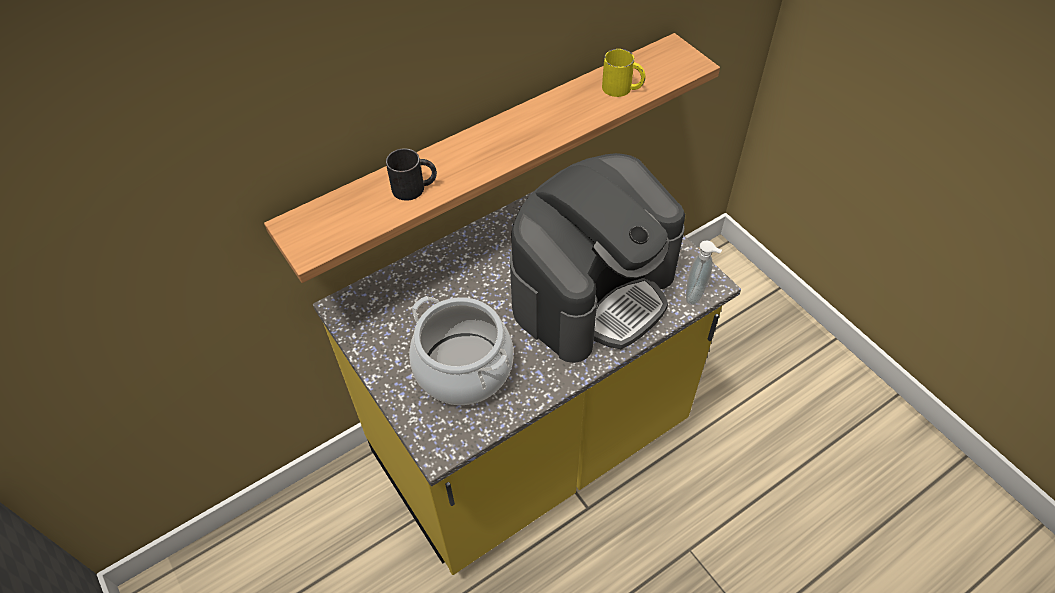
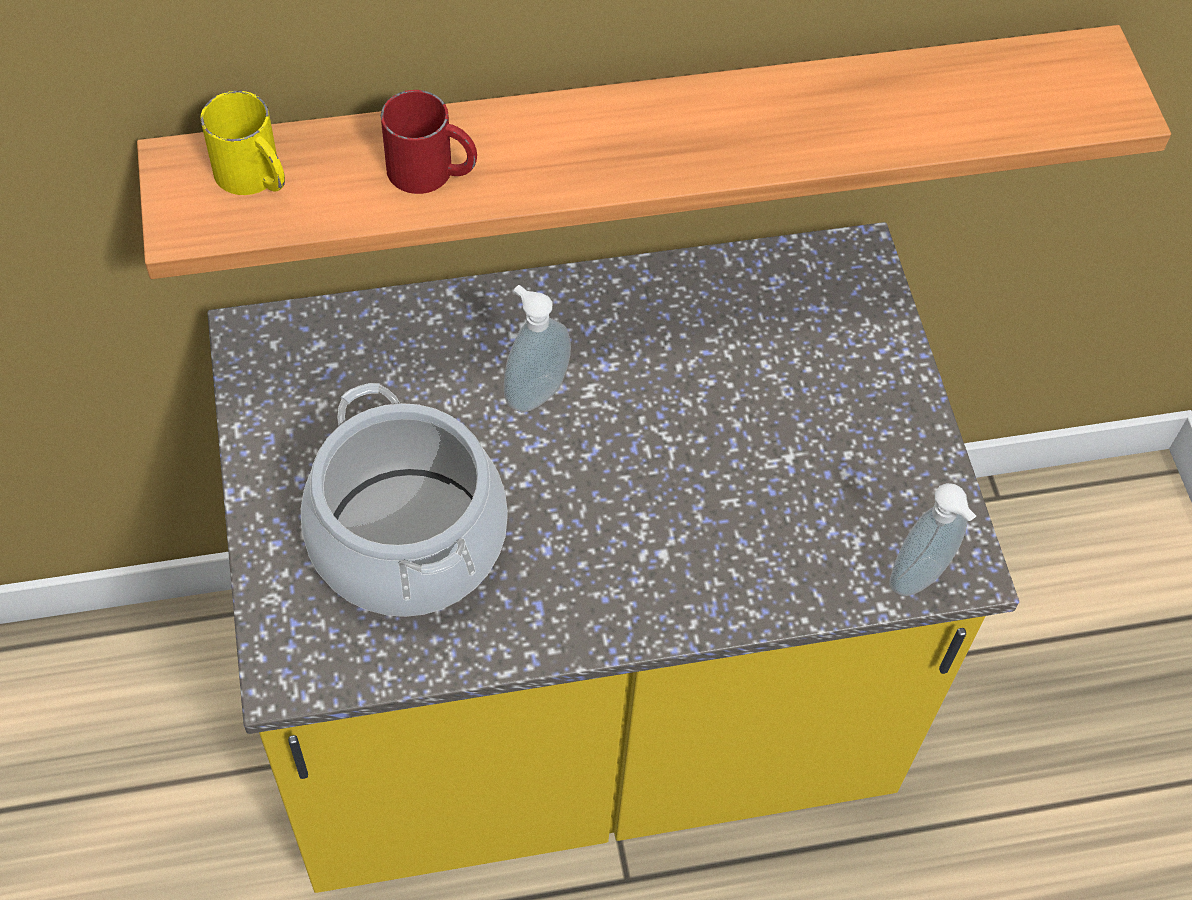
camera: 20 degrees right, 5 degrees up
(415, 187) = (432, 172): black mug -> red mug
(486, 282) = (534, 391): none -> soap dispenser
(593, 291) = (725, 489): coffee machine -> none
(622, 88) = (941, 110): yellow mug -> yellow mug (255, 177)

